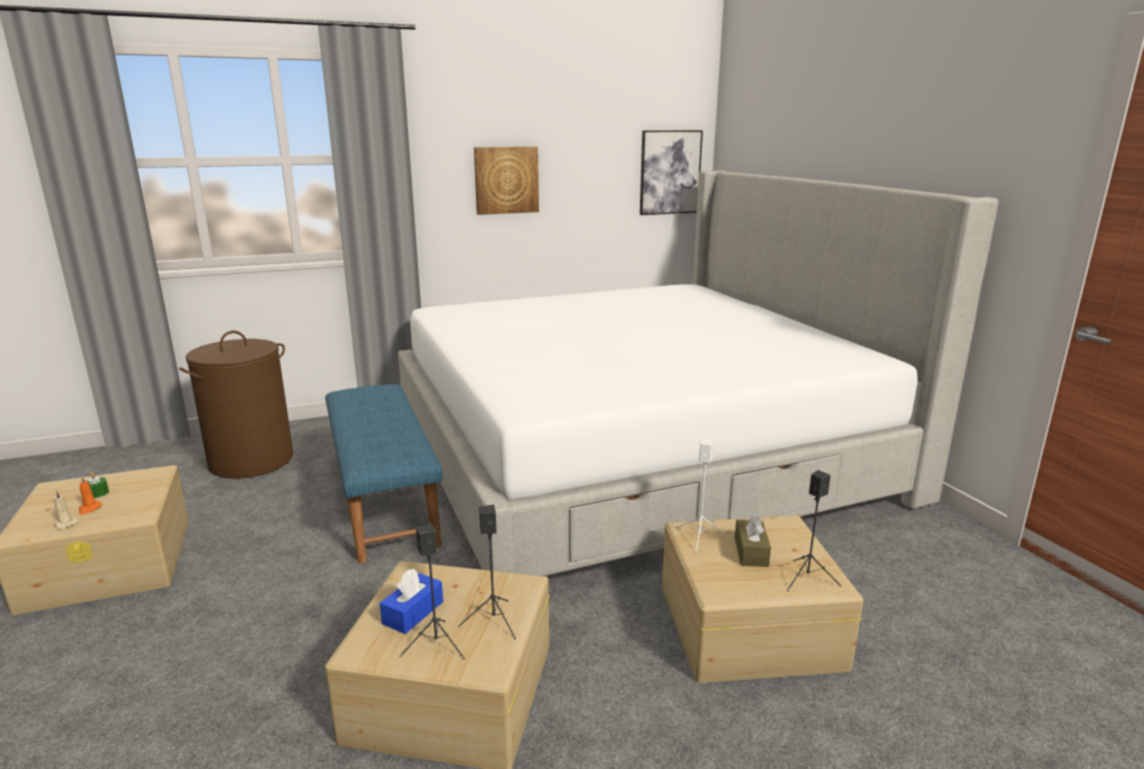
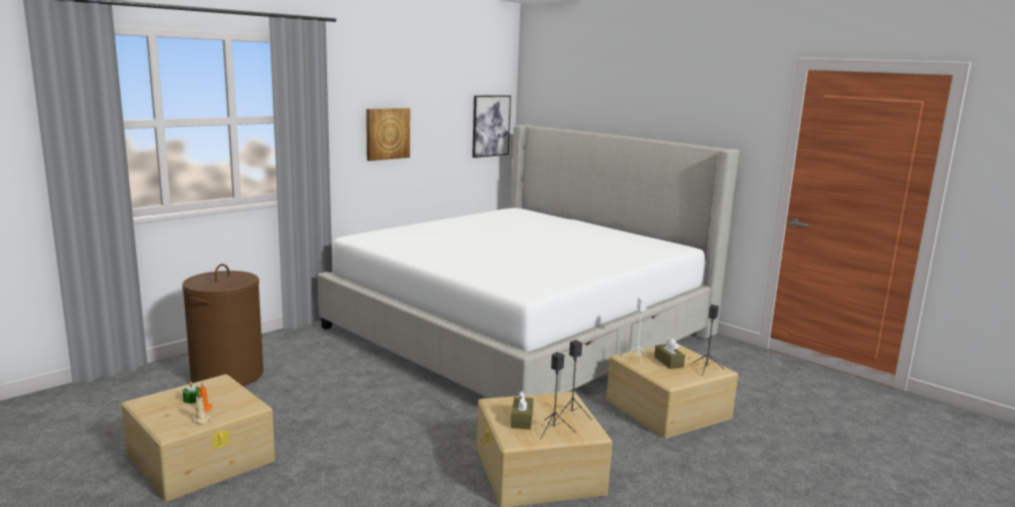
camera: 25 degrees left, 5 degrees down
(385, 498) = (373, 383): blue bench -> none
(413, 613) = (522, 420): blue tissue box -> brown tissue box

